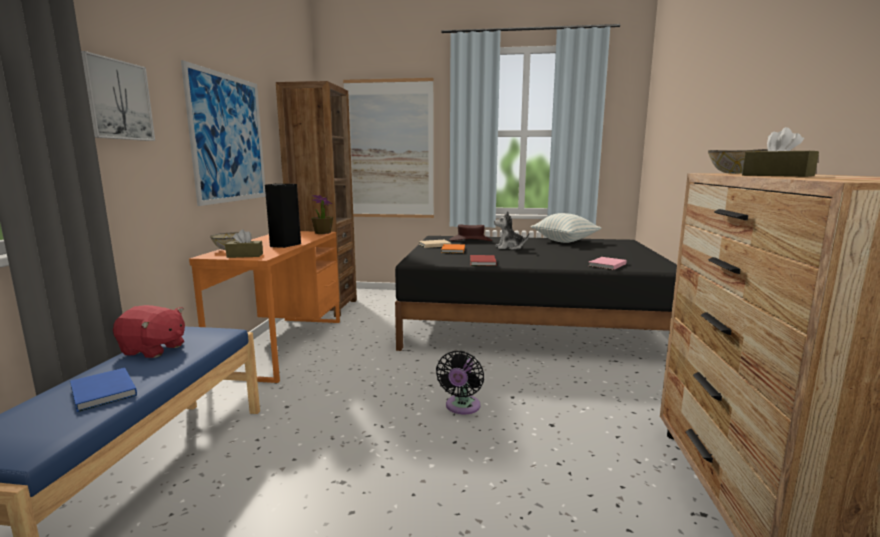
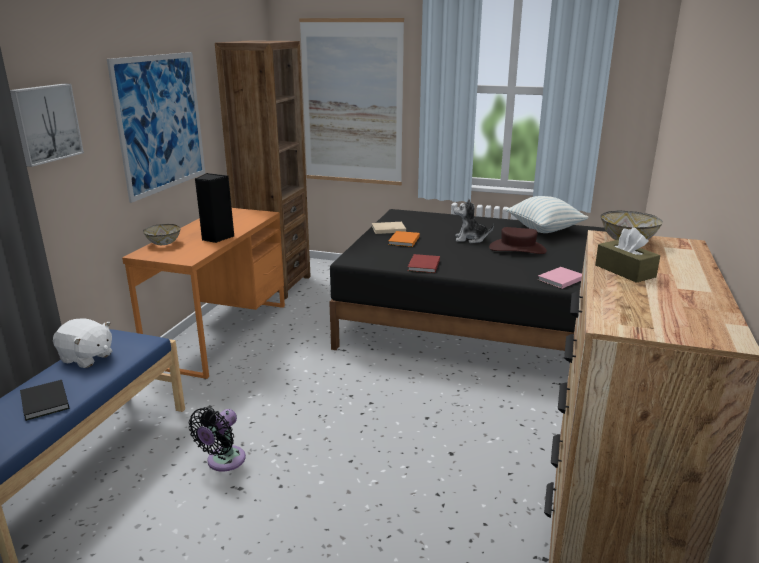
camera: 10 degrees right, 10 degrees up
(102, 392) = (44, 403): blue book -> black book
(153, 350) = (86, 358): red plush toy -> white plush toy
(245, 255) = (174, 256): brown tissue box -> none
(322, 233) = (264, 214): potted plant -> none
(462, 407) = (372, 424): black fan -> black fan (223, 461)
(470, 240) = (434, 221): brown hat -> brown hat (517, 249)

